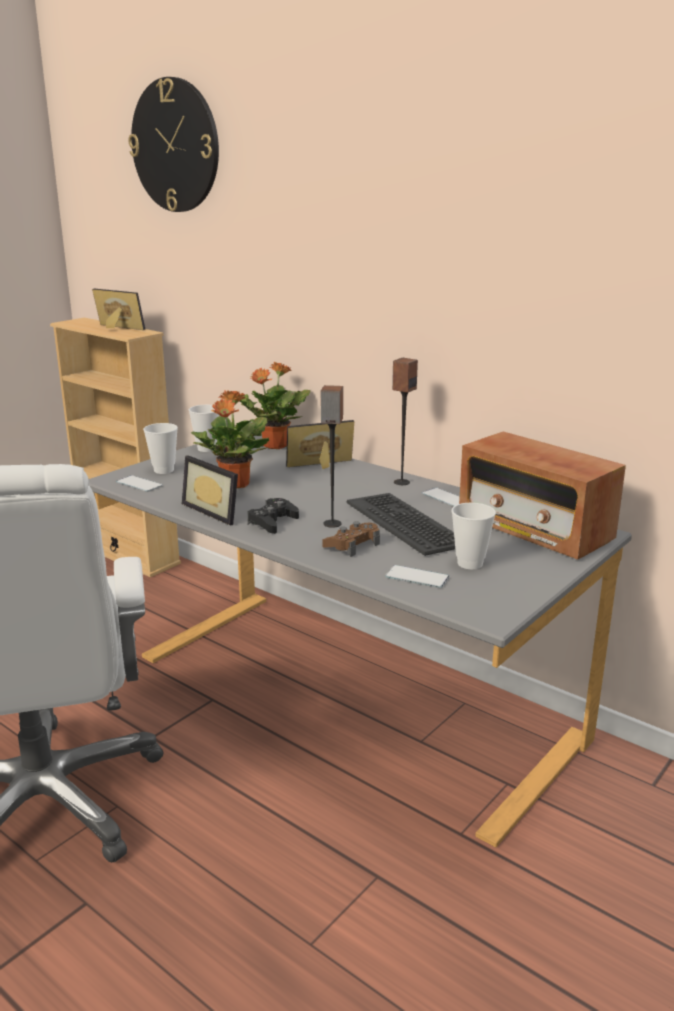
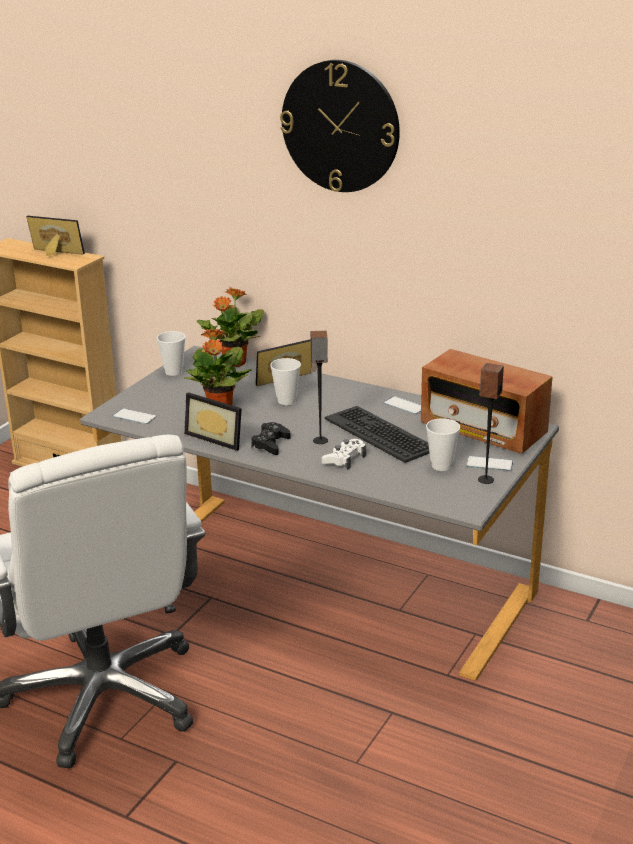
camera: 10 degrees left, 5 degrees up
(164, 470) = (148, 400): cup -> cup (286, 401)
(175, 146) = (113, 85): wall clock -> wall clock (340, 126)
(352, 545) = (344, 459): brown game controller -> white game controller
(401, 482) = (362, 393): speaker -> speaker (485, 479)
(417, 577) = (405, 482): phone -> phone (489, 464)

